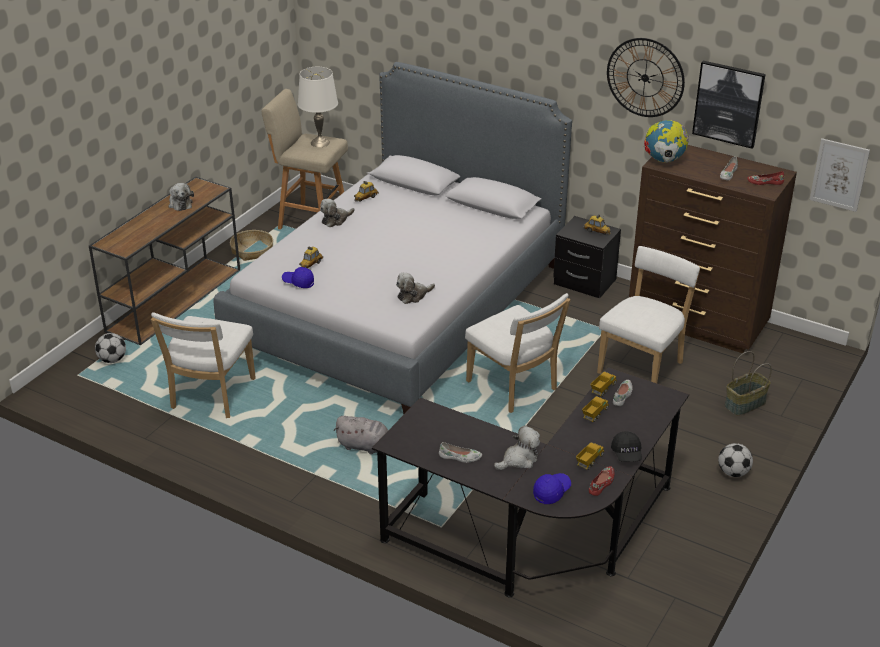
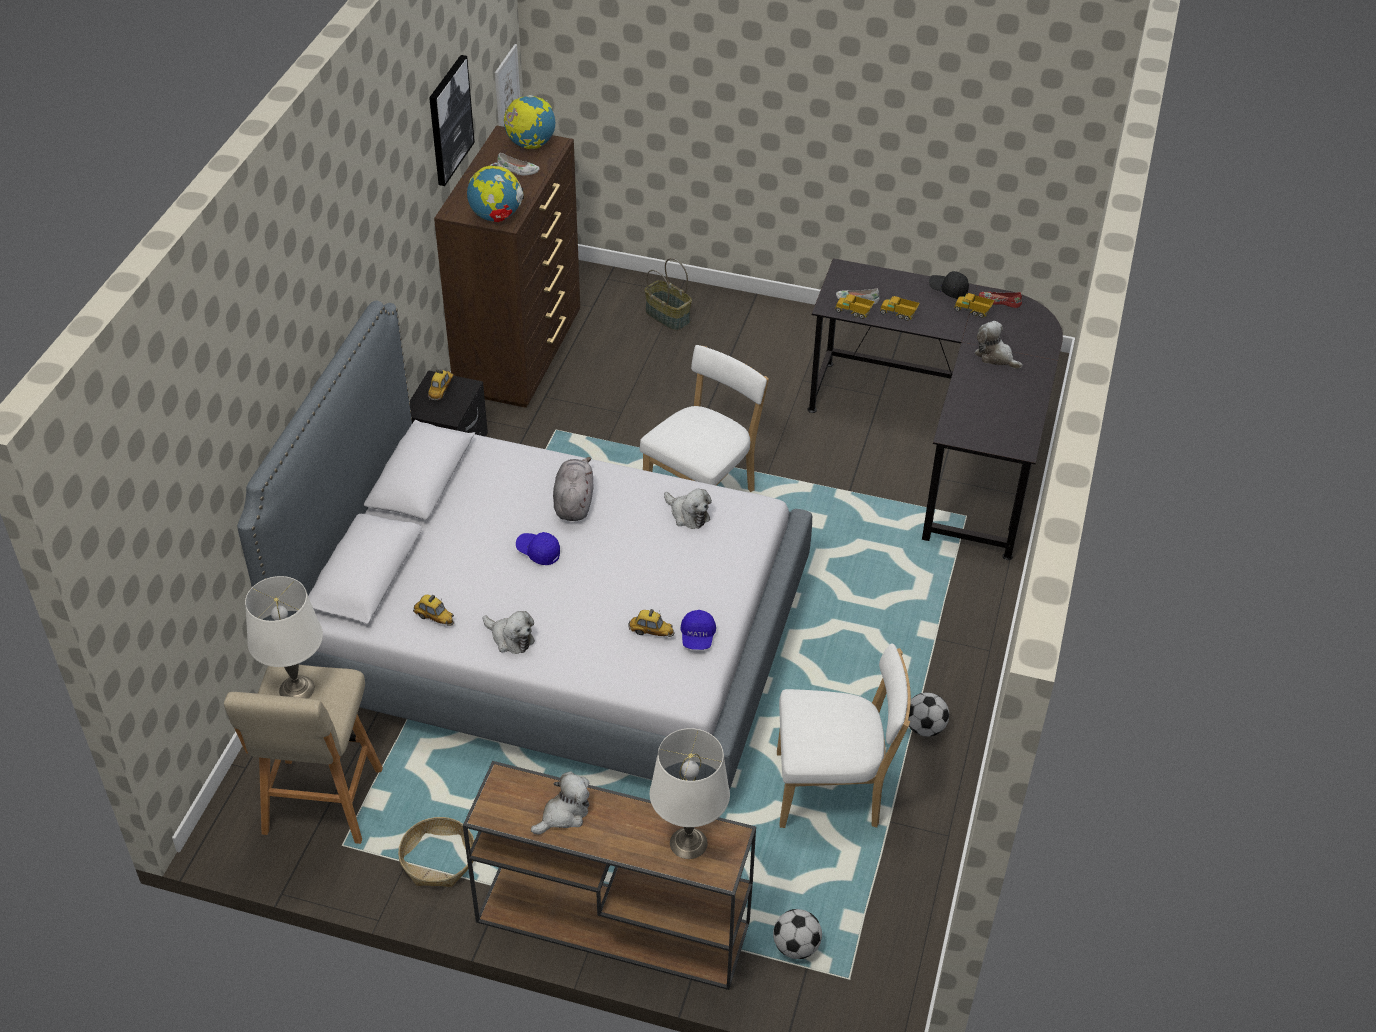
camera: 105 degrees left, 10 degrees up
(132, 236) = (688, 843): none -> white table lamp
(365, 446) = (866, 605): grey plush toy -> grey plush toy (574, 502)
(460, 457) = (1014, 396): white shoe -> none
(551, 492) = (1029, 330): blue cap -> blue cap (538, 552)
(627, 454) = (948, 290): black cap -> black cap turned 135 degrees counterclockwise
(643, 366) = (623, 393): white chair -> none
(645, 77) = (403, 176): wall clock -> none
(733, 473) = (785, 321): football -> football (924, 728)
(765, 182) = (530, 145): red shoe -> globe

